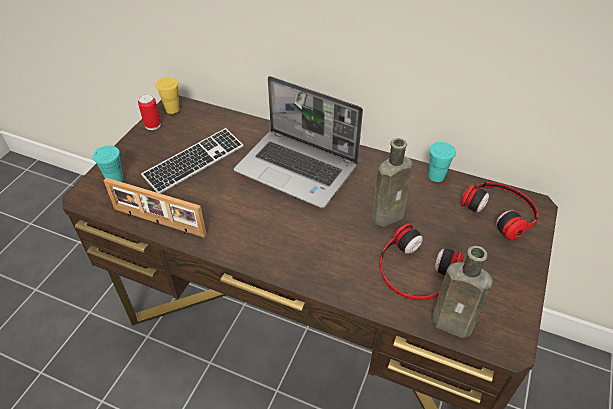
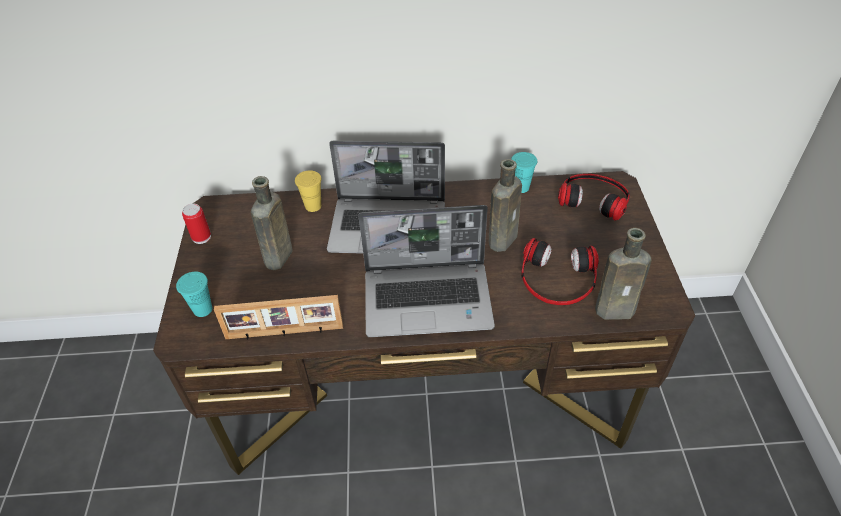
camera: 25 degrees left, 0 degrees up
(172, 109) = (211, 213): yellow cup -> yellow cup (313, 206)
(194, 162) = (277, 259): keyboard -> brown bottle
(289, 242) = (429, 299): none -> laptop

